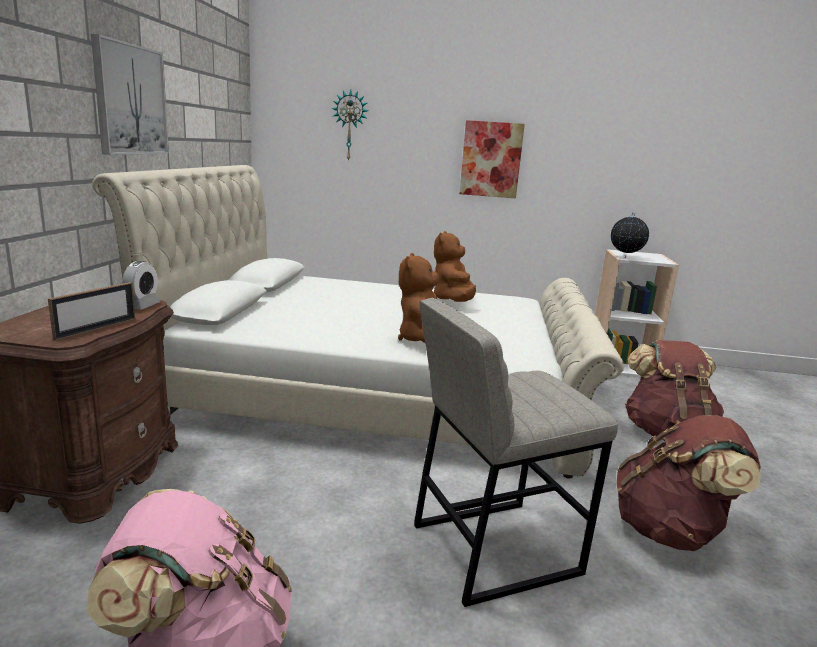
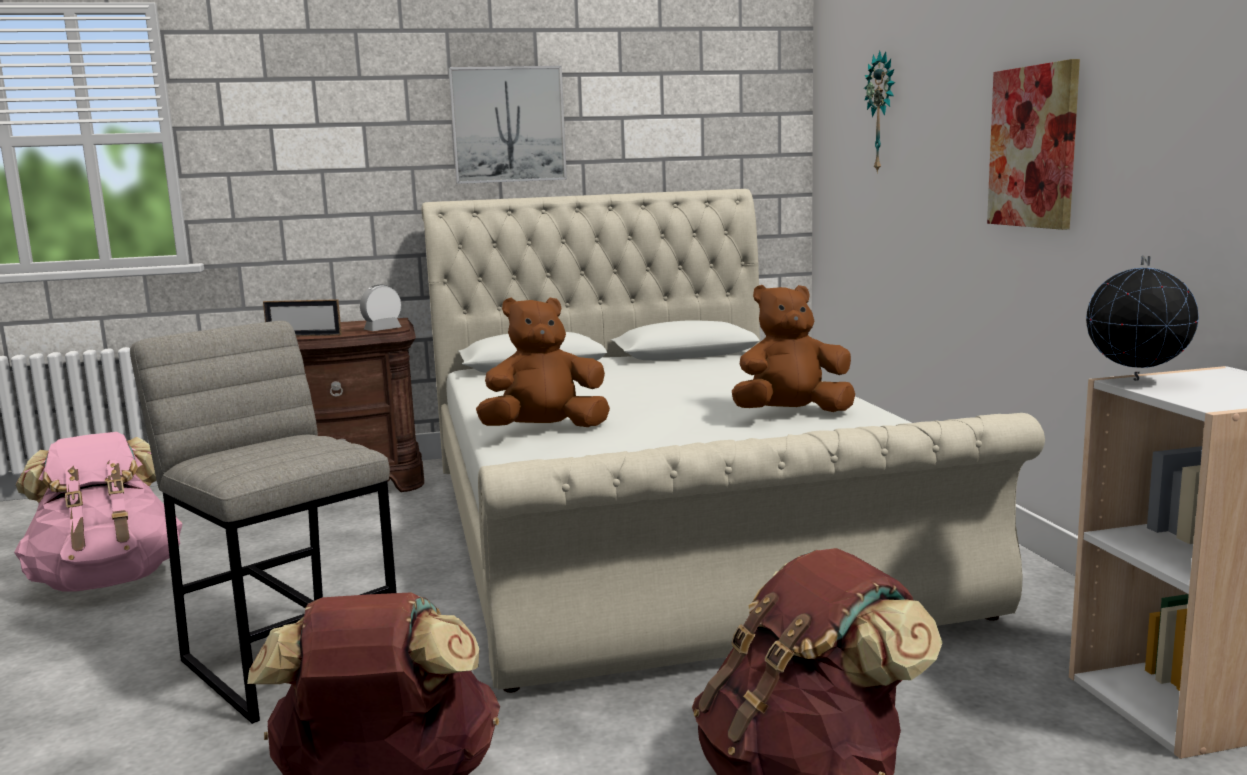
camera: 70 degrees right, 5 degrees down
(142, 306) = (382, 329): alarm clock -> alarm clock turned 150 degrees clockwise

